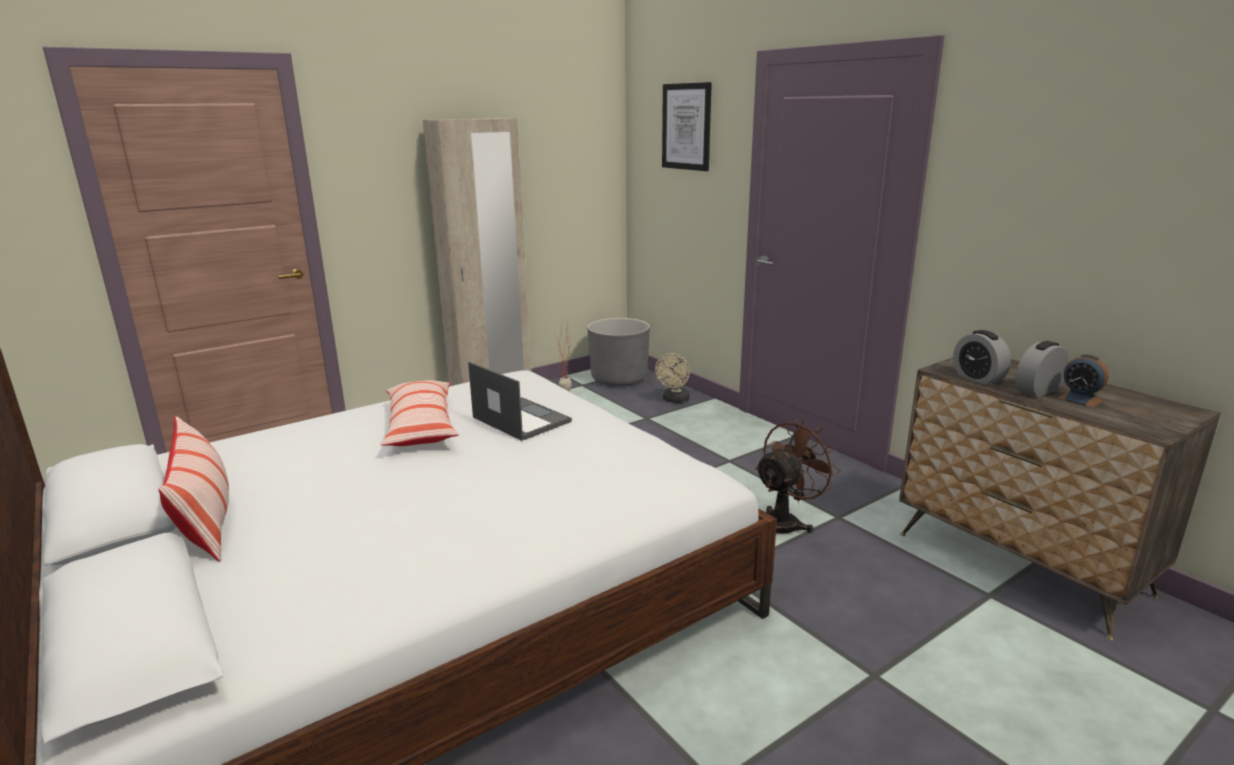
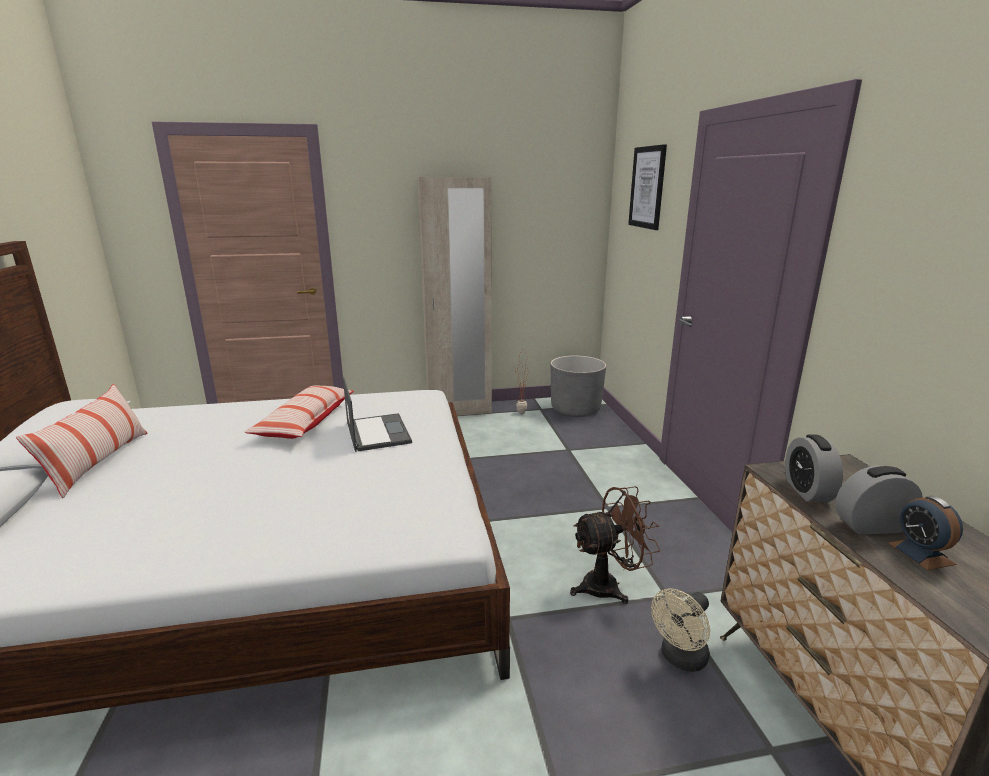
camera: 25 degrees right, 0 degrees up
(674, 400) = (606, 438): beige fan -> beige fan (680, 659)

